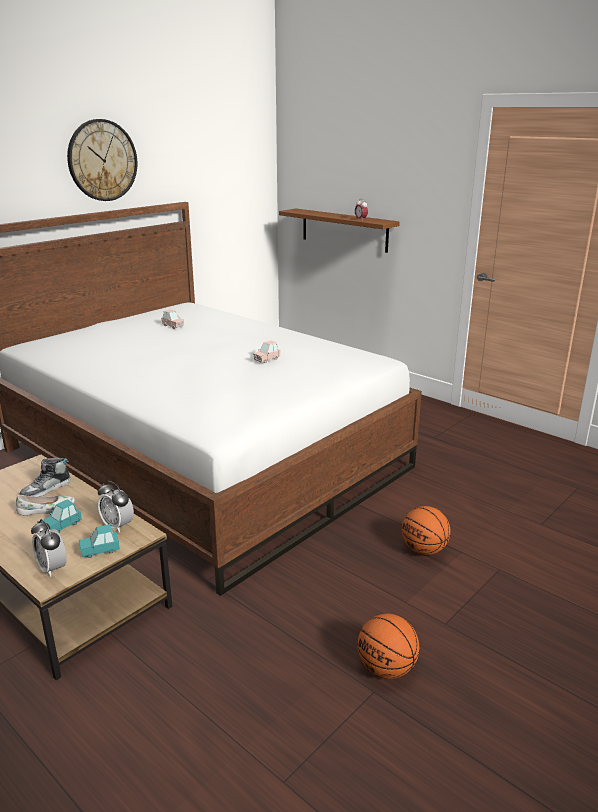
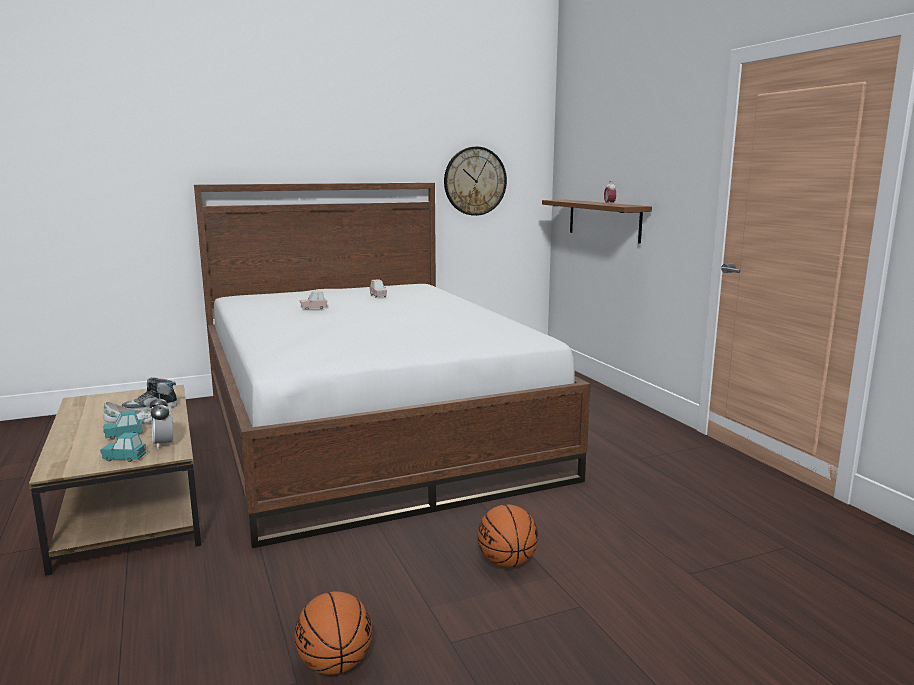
camera: 25 degrees right, 10 degrees down
(52, 568) = (72, 462): alarm clock -> none
(102, 160) = (345, 136): wall clock -> wall clock (475, 181)
(267, 359) = (421, 325): pink toy car -> pink toy car (313, 308)

